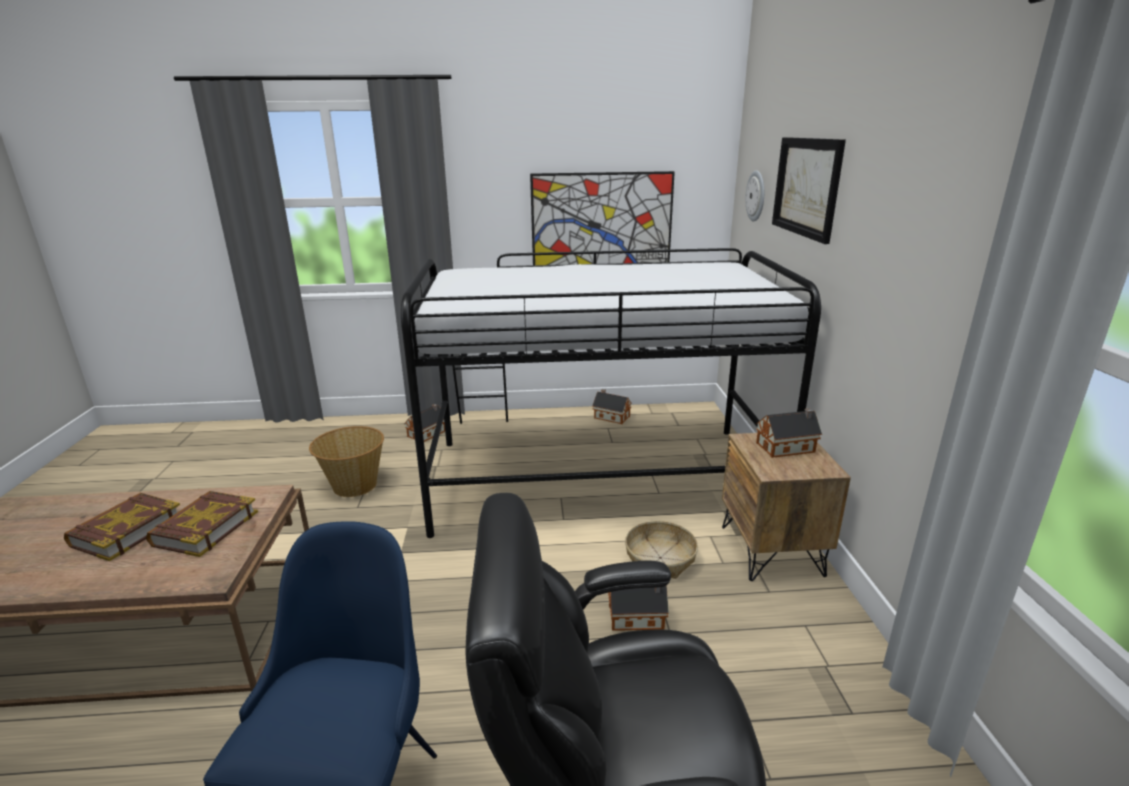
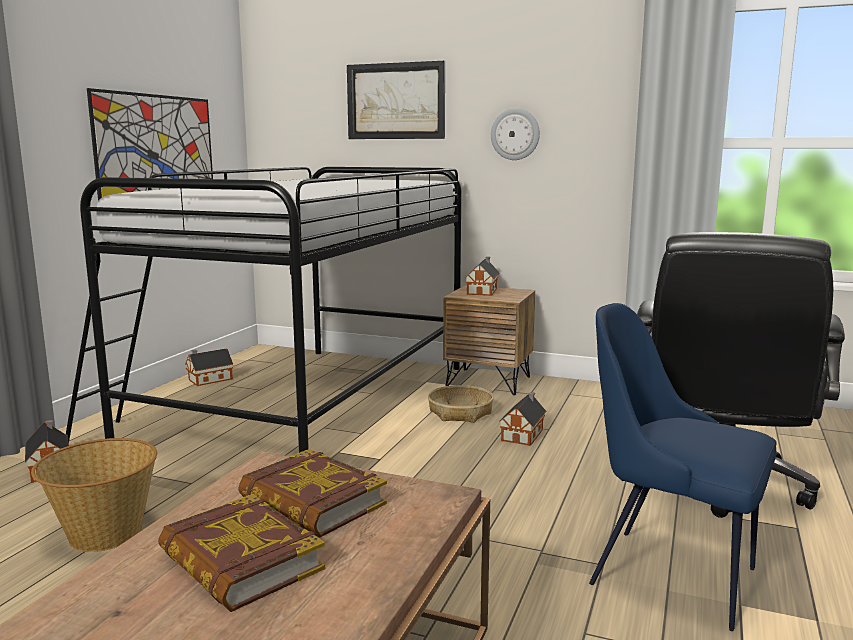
camera: 65 degrees left, 10 degrees down
(756, 196) = (302, 121): wall clock -> wall clock (515, 134)

